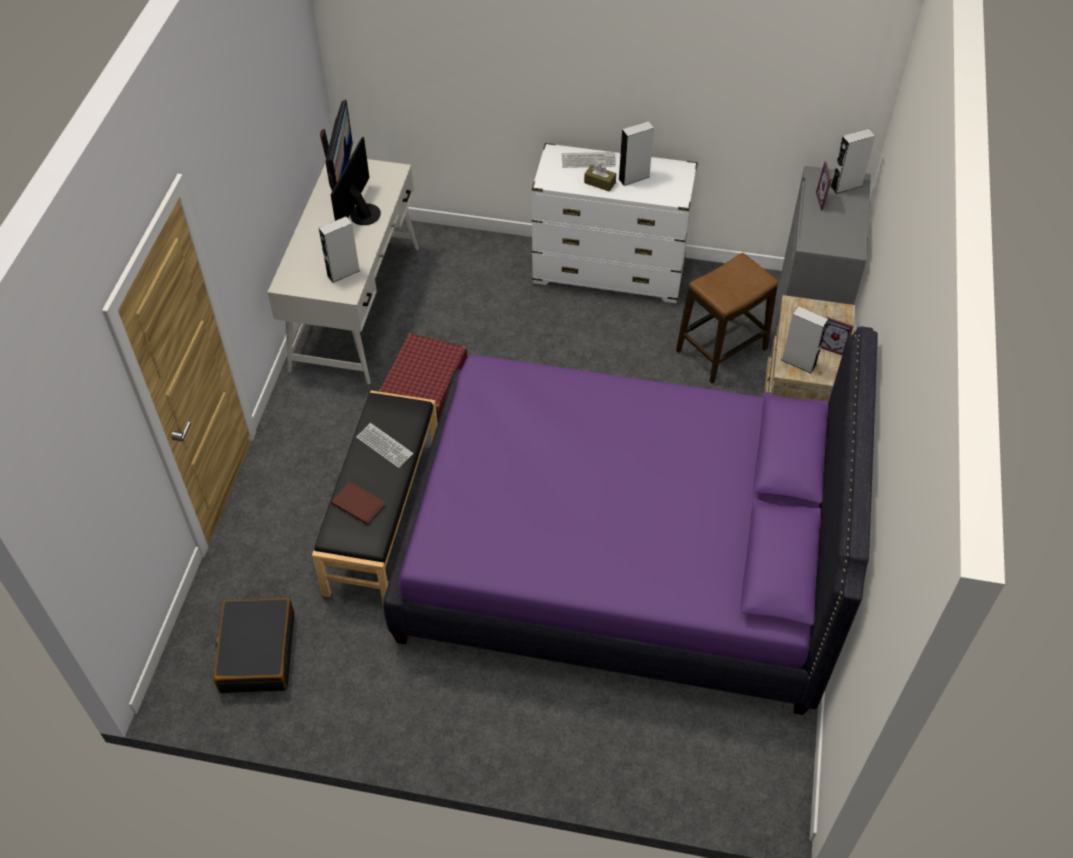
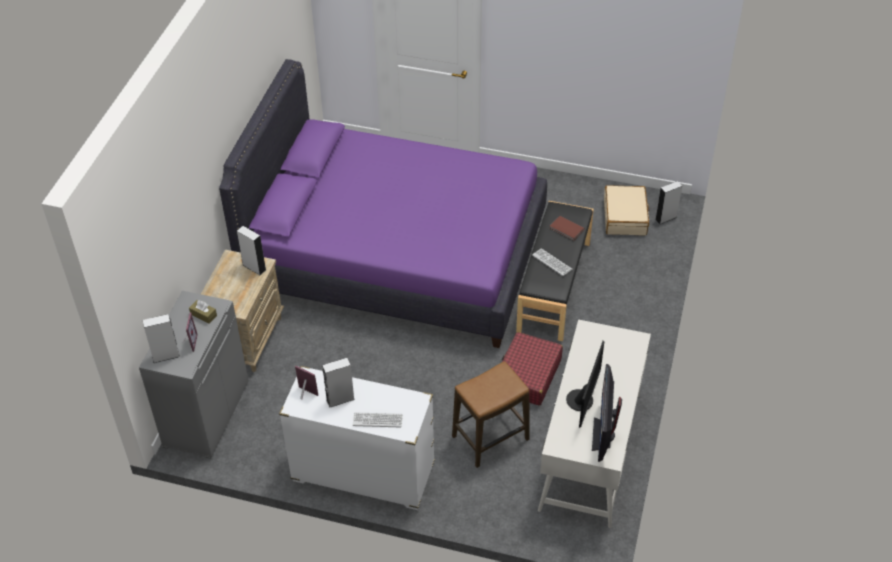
camera: 175 degrees left, 5 degrees down
(257, 652) = (625, 217): black suitcase -> beige suitcase
(343, 273) = (592, 346): grey speaker -> grey speaker (666, 218)
(599, 183) = (371, 396): brown tissue box -> brown tissue box (203, 315)
(721, 350) = (286, 393): stool -> stool (490, 438)
(833, 346) = (224, 277): picture frame -> picture frame (305, 395)

